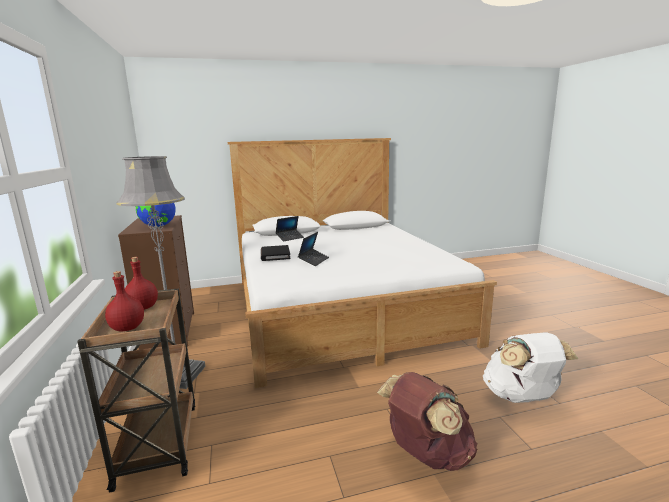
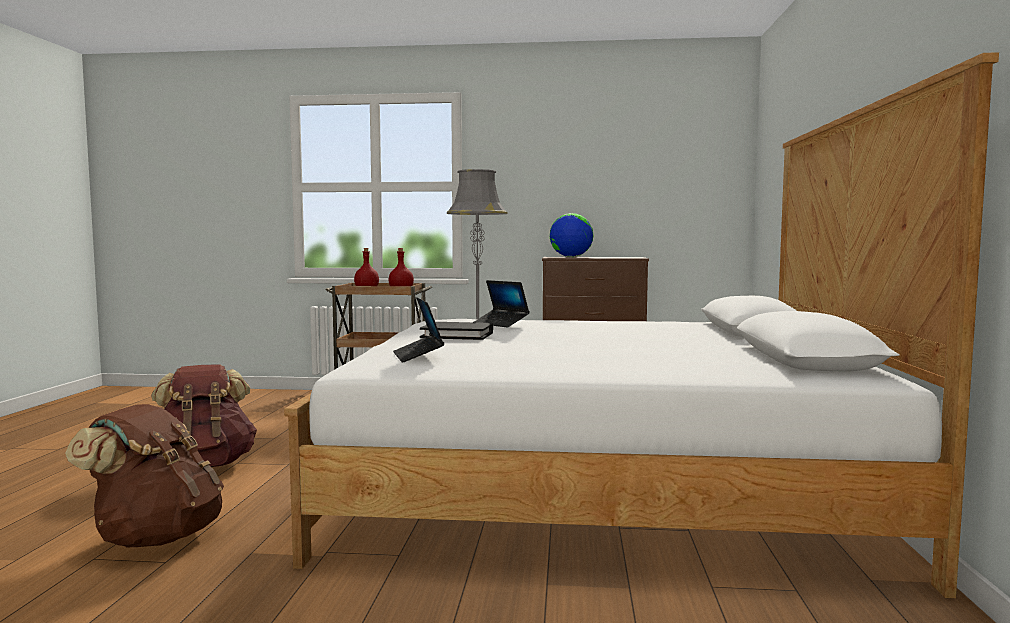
camera: 110 degrees right, 10 degrees down
(275, 255) = (566, 321): black book -> black book (457, 335)
(290, 238) = (688, 329): laptop -> laptop (418, 356)
(521, 397) = (156, 537): white backpack -> brown backpack

